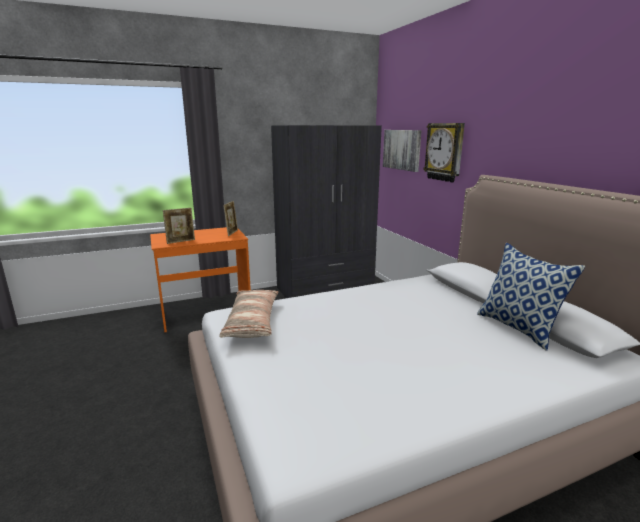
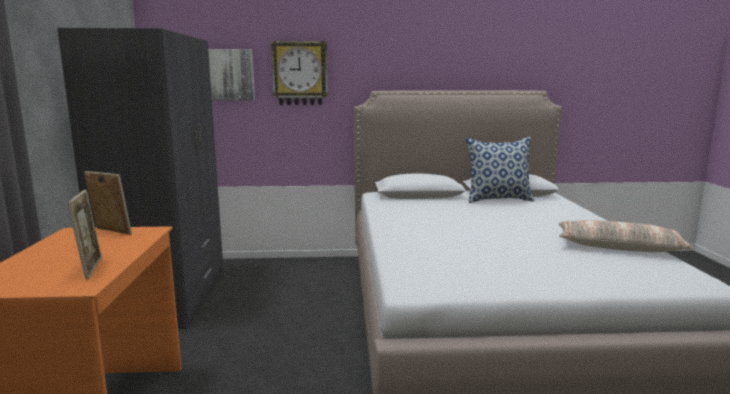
camera: 70 degrees left, 5 degrees down
(253, 322) = (448, 273): pillow -> pillow (618, 247)

